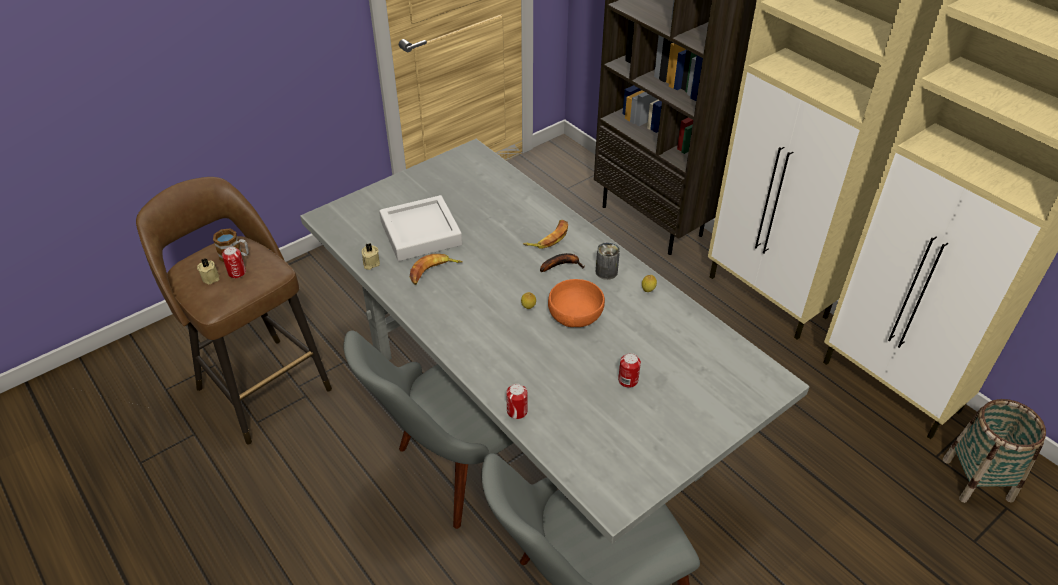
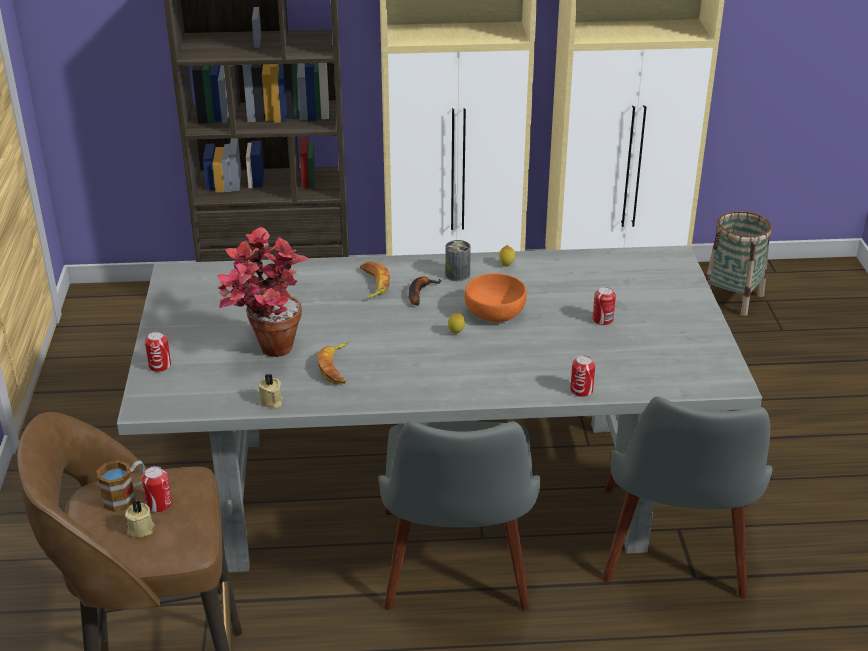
camera: 55 degrees left, 10 degrees down
(369, 200) = (160, 366): none -> can
(421, 233) = (265, 353): grey tray -> potted plant

